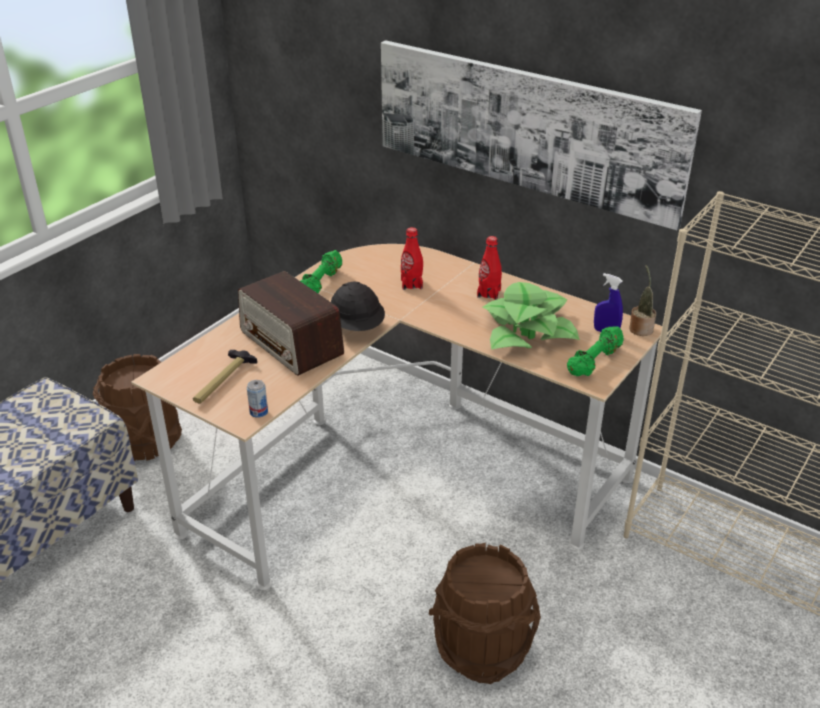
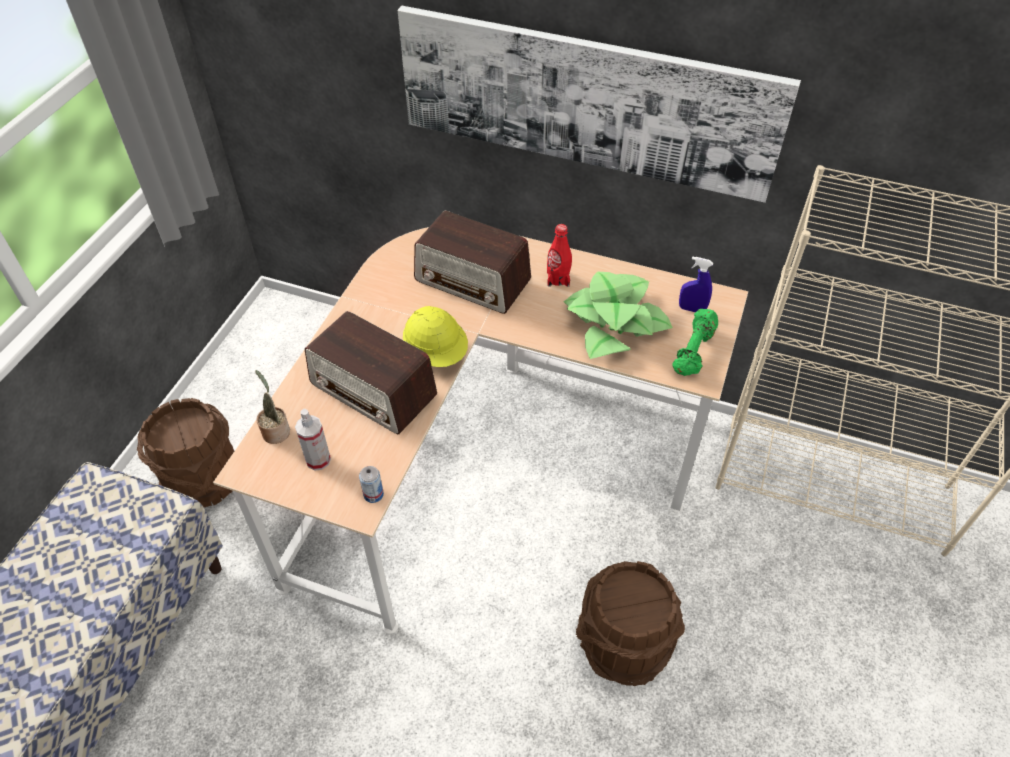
camera: 15 degrees left, 15 degrees up
(223, 381) = (318, 460): hammer -> spray bottle
(321, 283) = (375, 298): green dumbbell -> none
(357, 327) = (436, 352): black hard hat -> yellow hard hat
(411, 284) = (473, 281): red bottle -> radio
(640, 328) = (723, 297): potted plant -> potted plant (276, 431)

